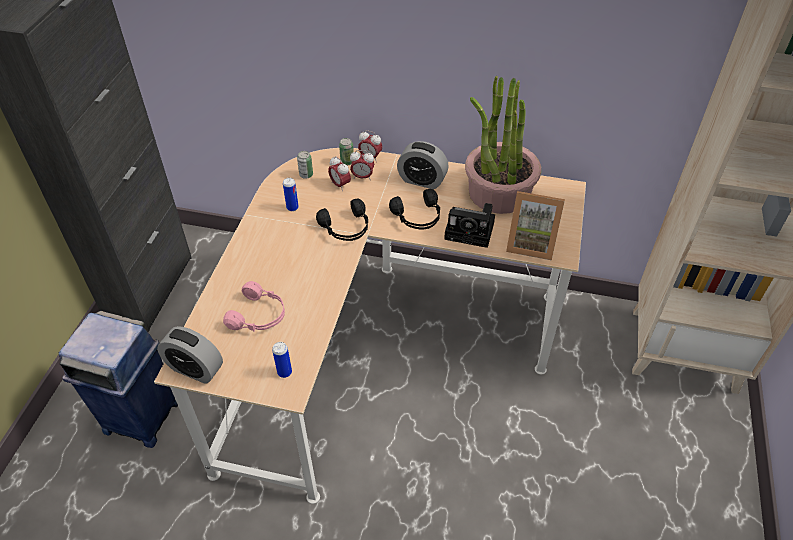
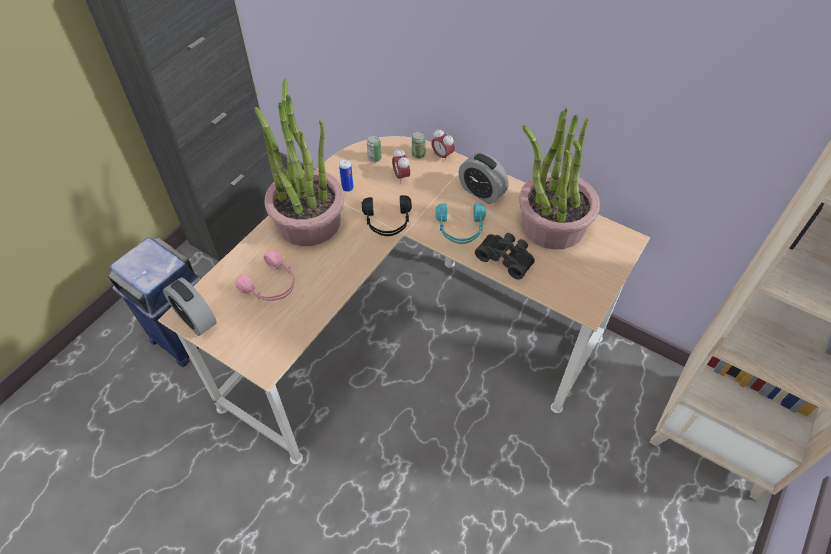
camera: 20 degrees right, 5 degrees up
(268, 247) = (308, 221): none -> potted plant
(284, 372) = (269, 347): can -> none
(362, 177) = (426, 174): alarm clock -> none
(418, 217) = (460, 229): black headphones -> turquoise headphones
(471, 231) = (506, 258): camera -> black binoculars
(530, 243) = (560, 287): picture frame -> none

